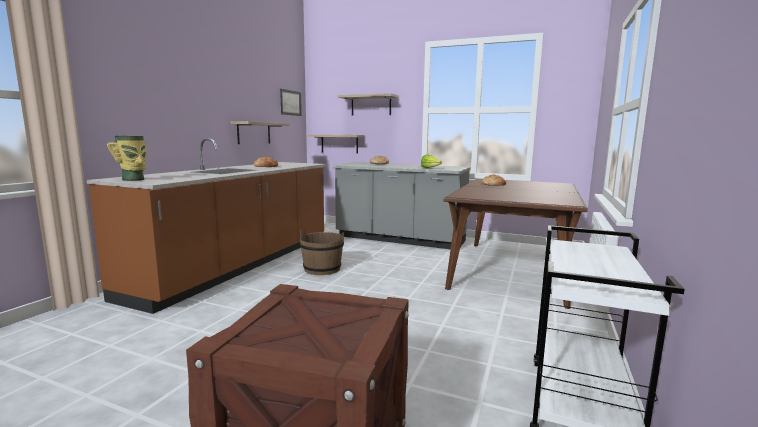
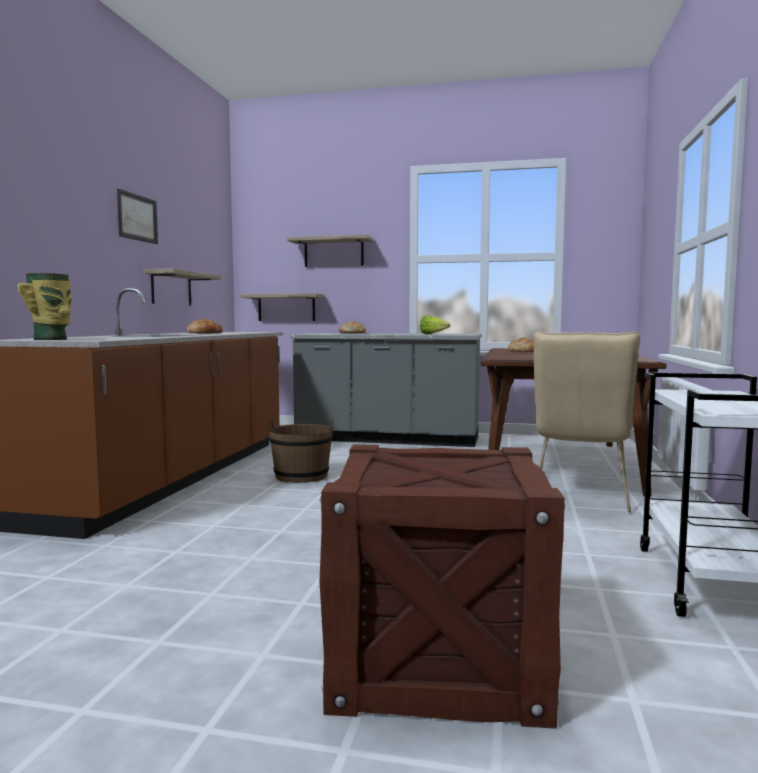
camera: 10 degrees left, 5 degrees down
(291, 102) = (215, 248): picture -> picture (137, 217)
(512, 305) = (579, 497): none -> beige chair

